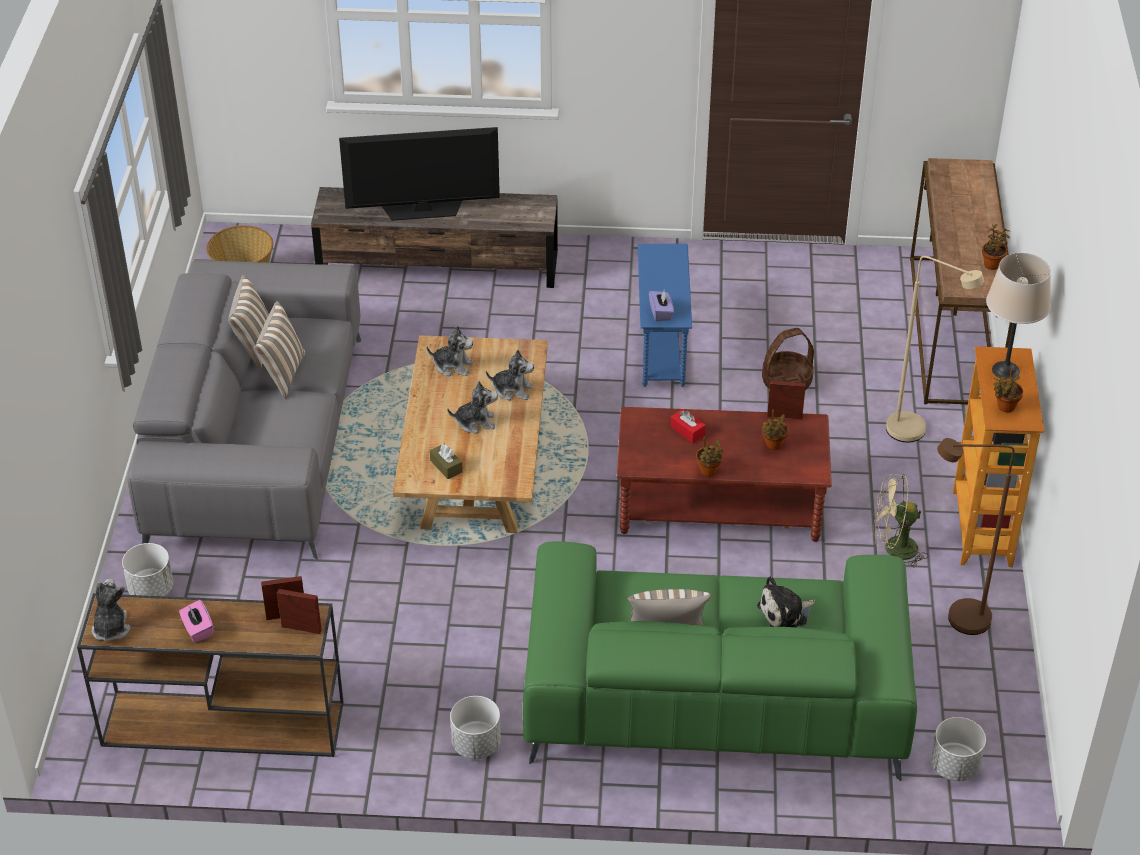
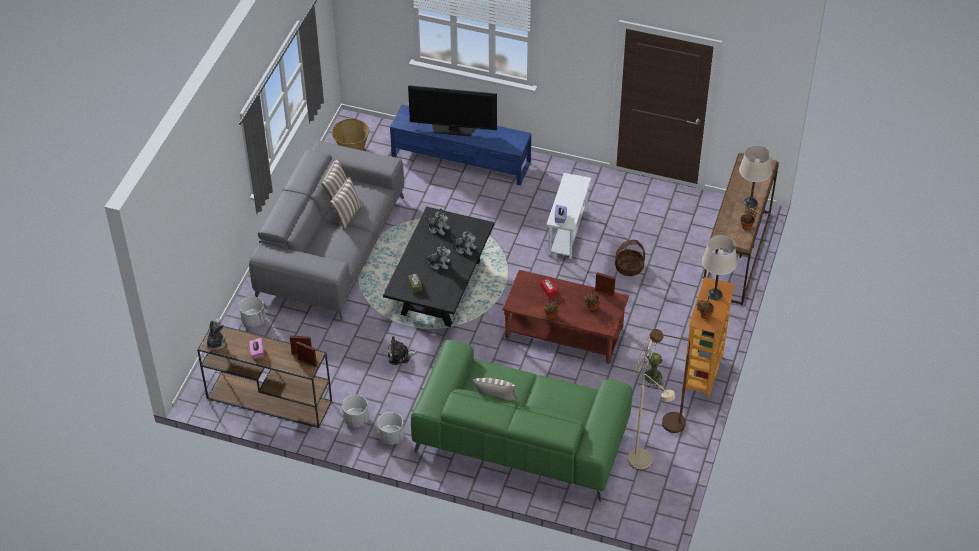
camera: 15 degrees right, 5 degrees up
(439, 265) = (461, 159): brown tv stand -> blue tv stand
(475, 471) = (440, 287): beige coffee table -> black coffee table
(662, 347) = (568, 233): blue side table -> white side table
(785, 613) = (561, 402): plush toy -> plush toy (400, 355)
(915, 433) = (689, 312): beige floor lamp -> beige floor lamp (645, 464)
(954, 766) = (631, 500): white planter -> white planter (356, 419)
(980, 228) = (750, 202): none -> beige table lamp

